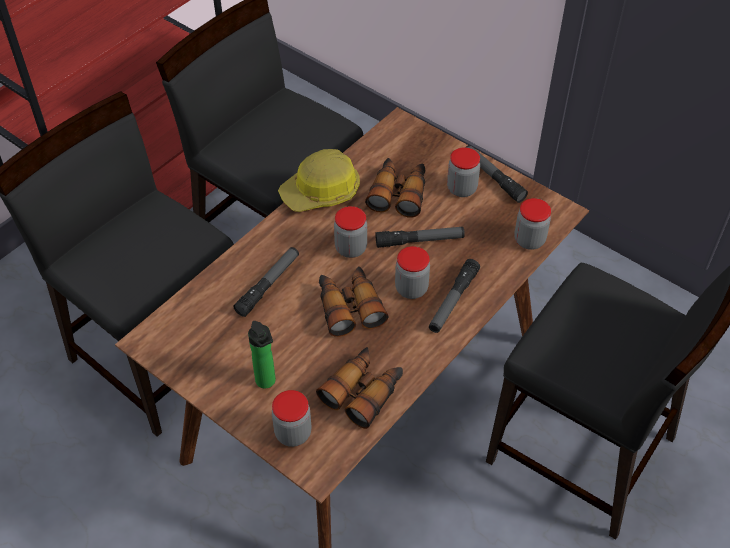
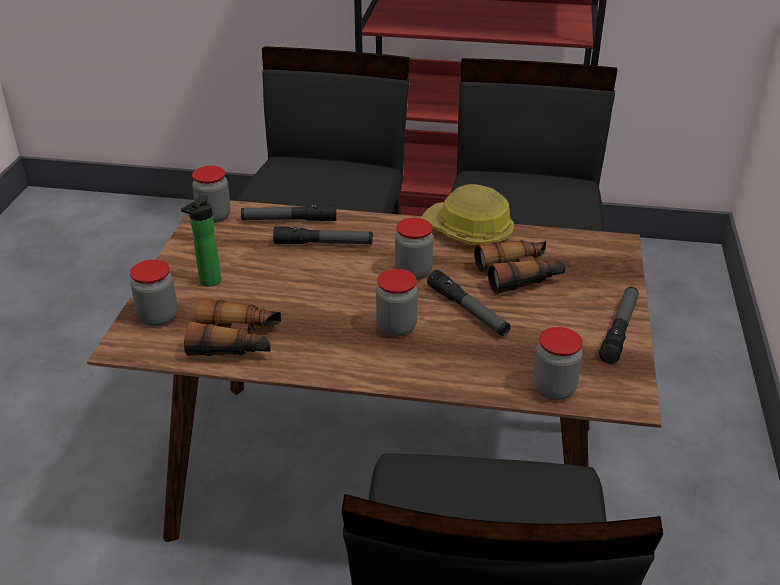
camera: 60 degrees right, 15 degrees down
(349, 306) = (338, 296): binoculars -> none
(453, 300) = (406, 361): flashlight -> flashlight (289, 220)
(461, 189) = (574, 313): jar -> jar (214, 216)

